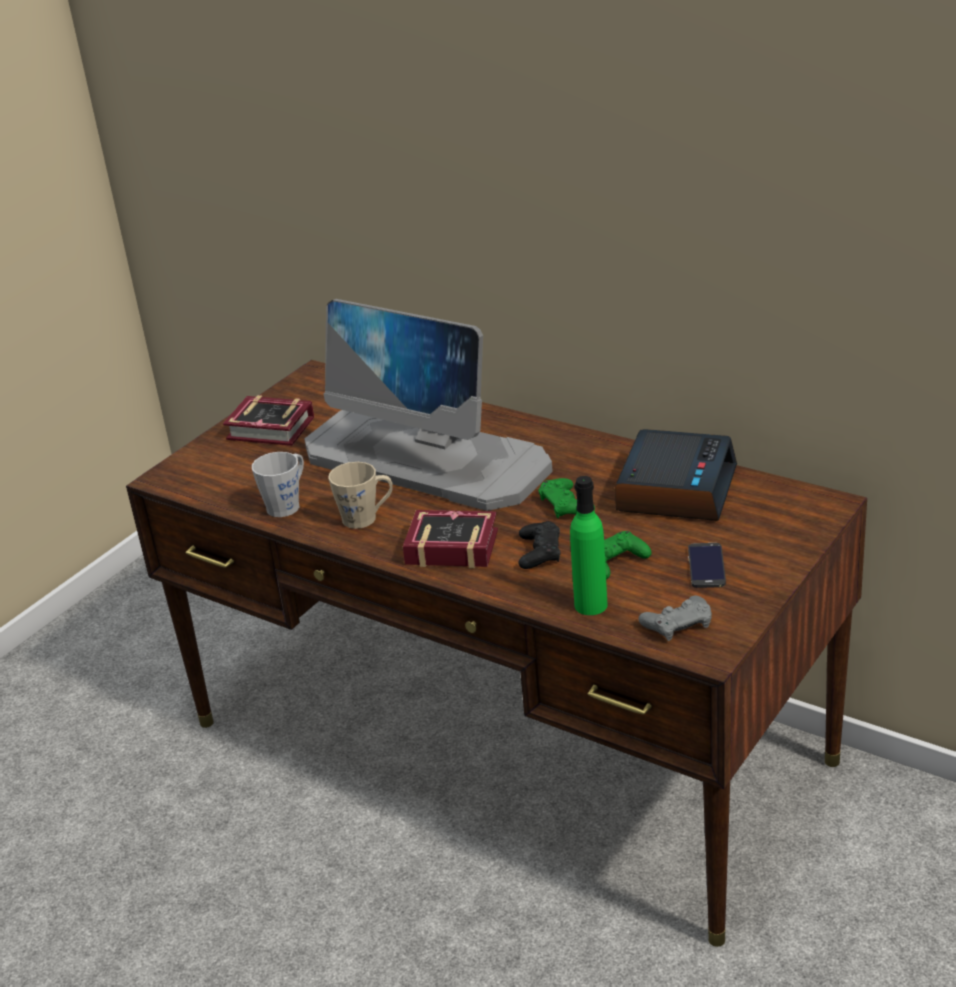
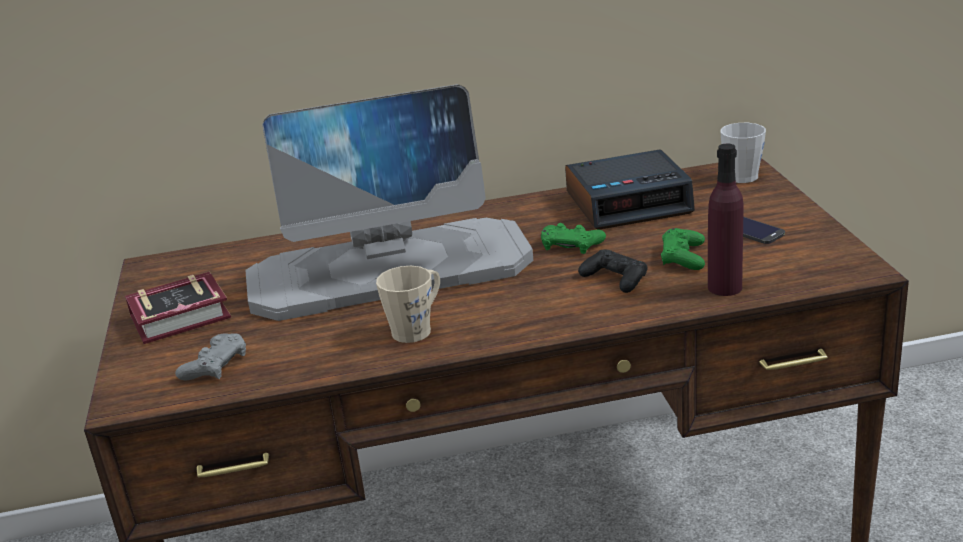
camera: 45 degrees left, 5 degrees down
(287, 504) = (315, 356): grey mug -> grey mug (739, 174)
(448, 545) = (532, 310): book -> none
(590, 605) = (724, 287): green bottle -> purple bottle
(675, 488) = (629, 202): alarm clock -> alarm clock turned 105 degrees clockwise
(678, 624) = (807, 267): grey game controller -> grey game controller (215, 365)

